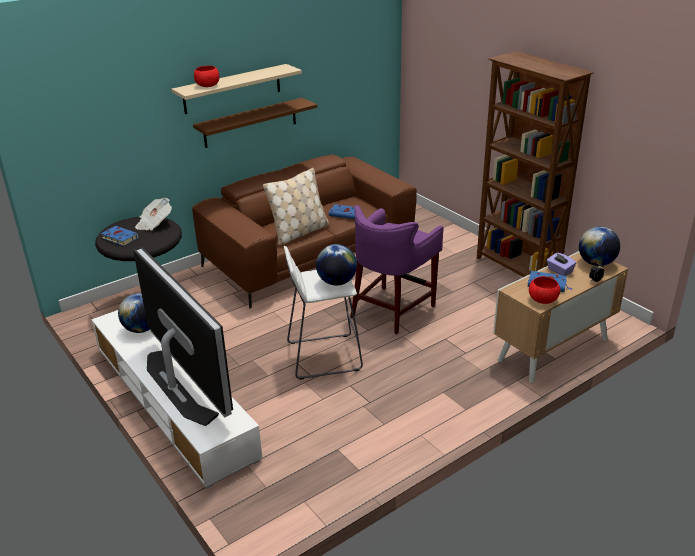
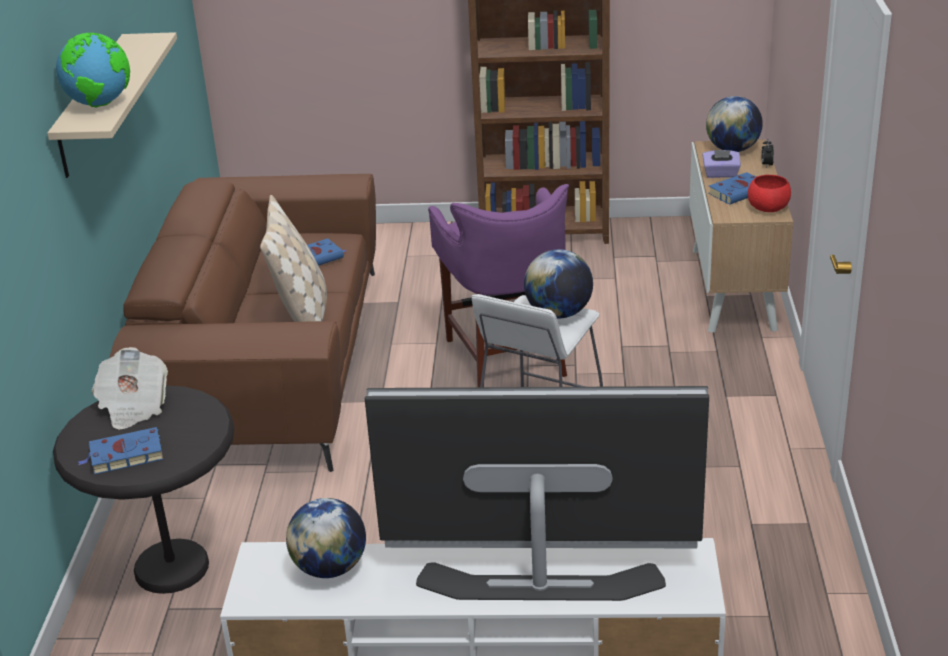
camera: 50 degrees left, 0 degrees up
(208, 85) = (100, 104): red bowl -> globe
(250, 122) = (116, 163): brown shelf -> none

